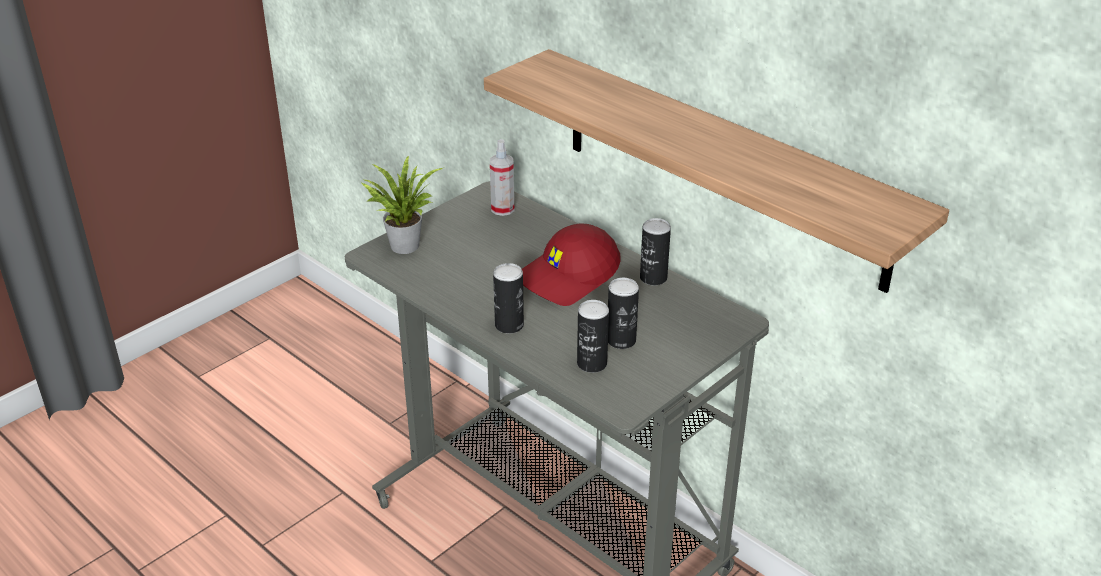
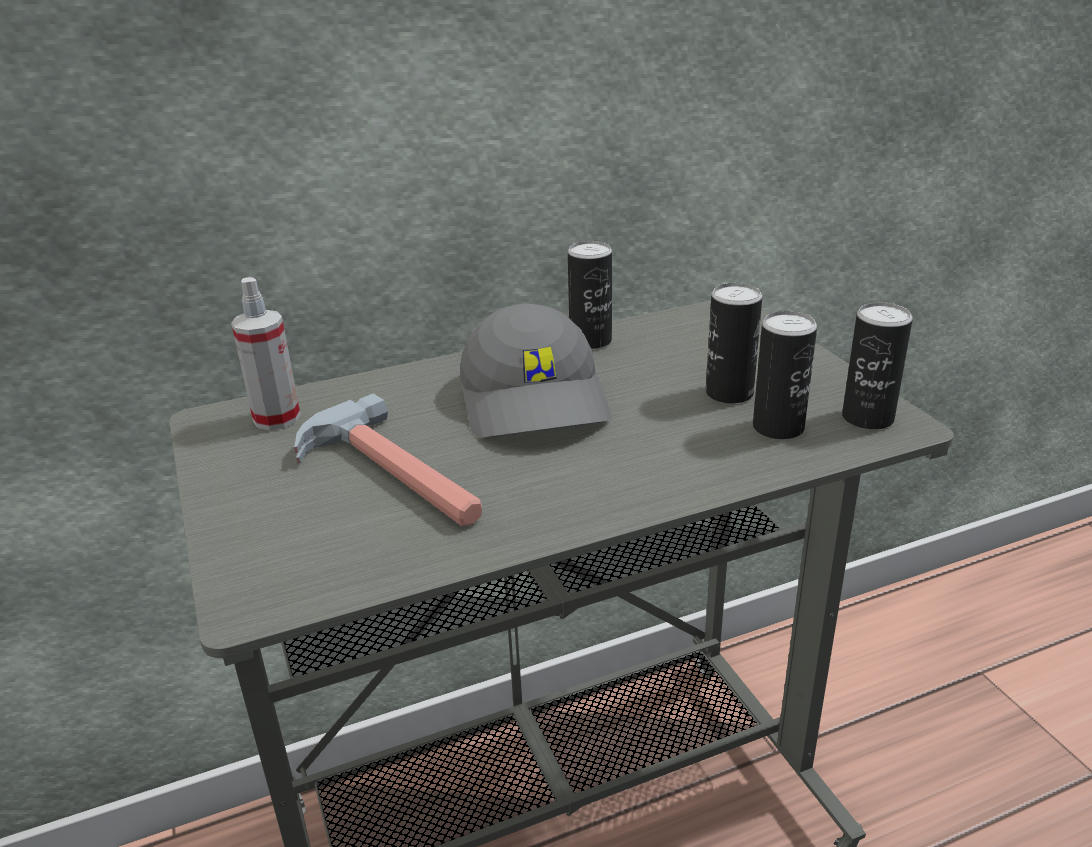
camera: 65 degrees left, 5 degrees down
(403, 244) = (259, 549): potted plant -> none
(472, 257) = (390, 476): none -> hammer
(509, 325) = (630, 480): can -> can (867, 418)
(568, 278) = (537, 401): red cap -> grey cap
(721, 167) = (619, 121): shelf -> none

